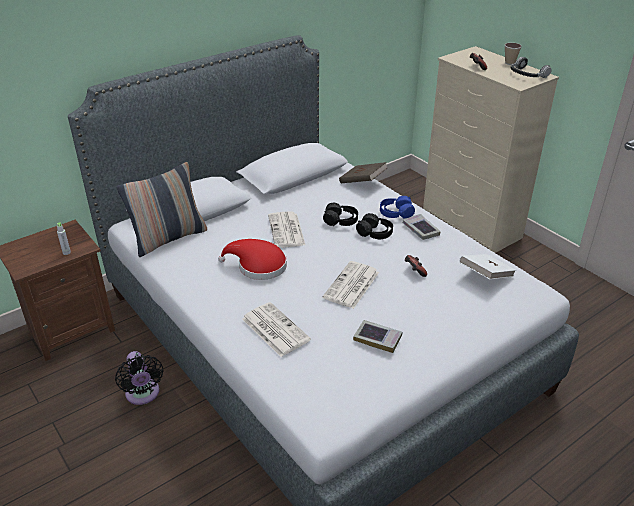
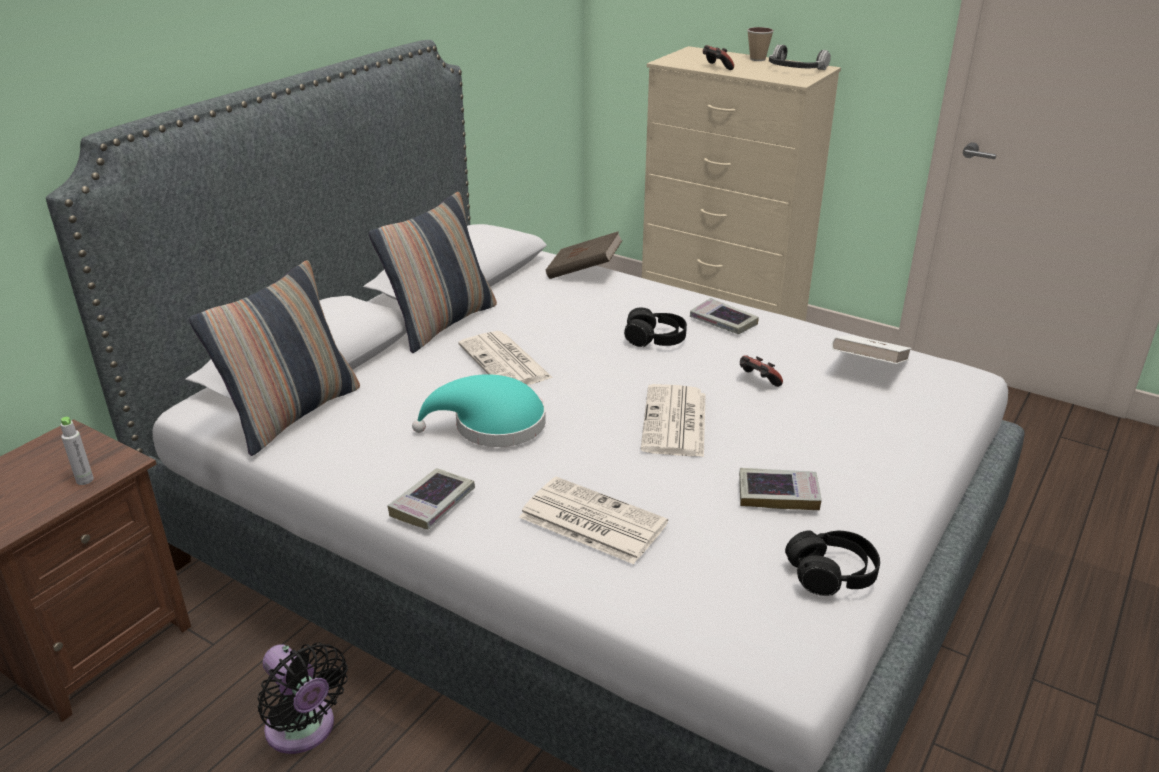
camera: 20 degrees left, 5 degrees down
(207, 302) = (432, 504): none -> book
(258, 266) = (492, 426): red hat -> turquoise hat
(268, 200) = (441, 323): none -> pillow
(340, 220) = (587, 331): black headphones -> black headphones (831, 574)
(396, 213) = (668, 306): blue headphones -> none

